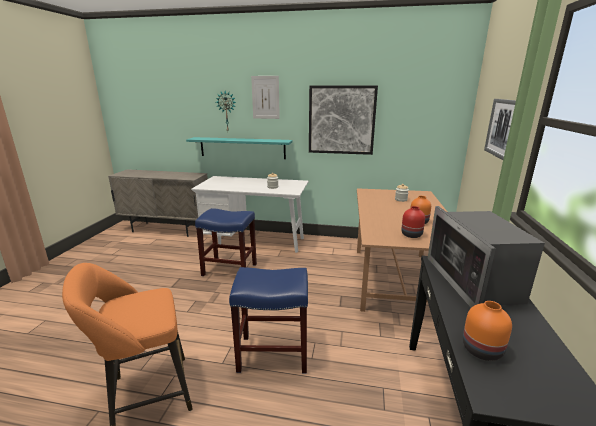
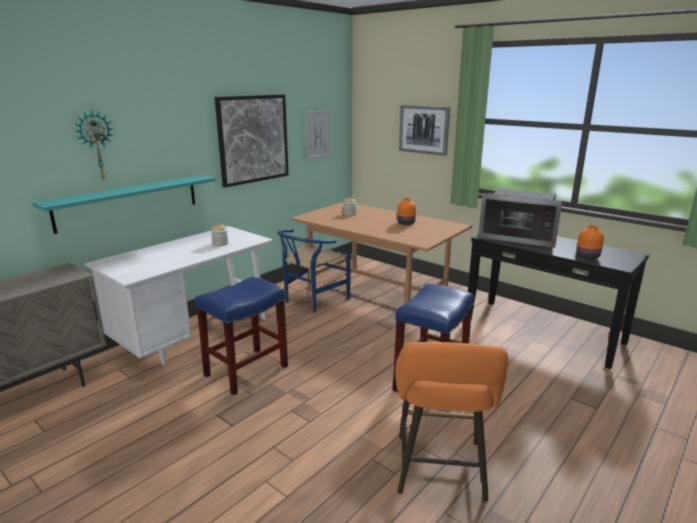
camera: 60 degrees left, 0 degrees up
(265, 97) = (158, 117): picture -> picture (317, 135)
(341, 258) = (311, 301): none -> blue chair
(411, 234) = (427, 231): red vase -> none

